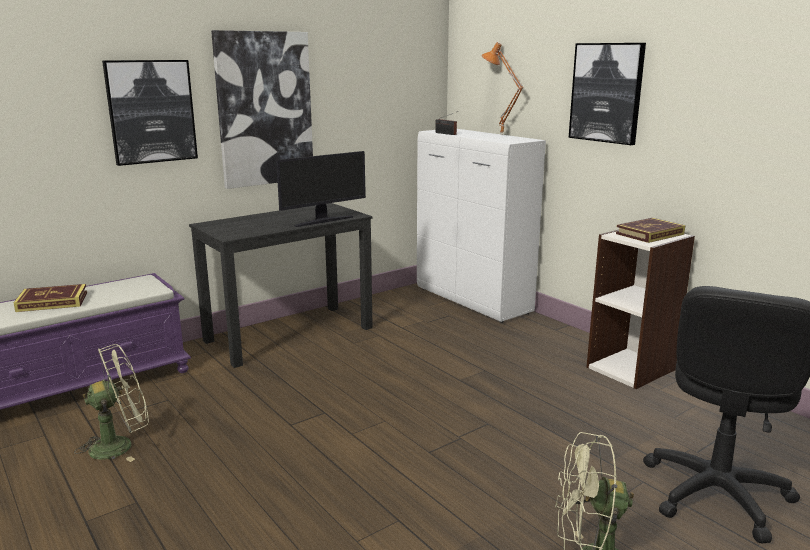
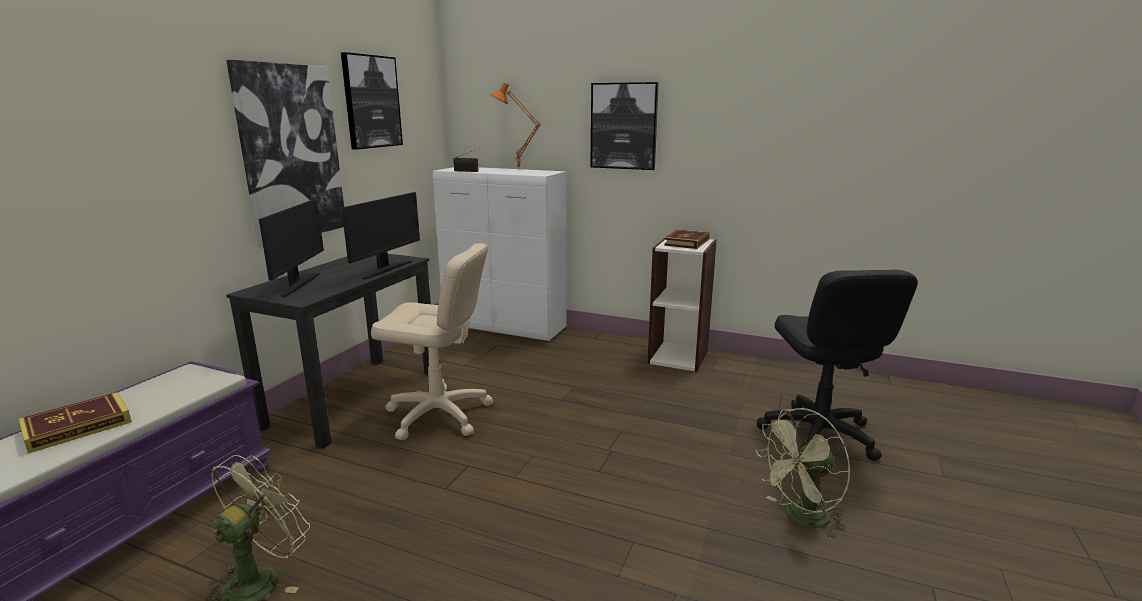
camera: 30 degrees left, 0 degrees up
(151, 111) = (165, 160): picture -> picture (371, 102)
(244, 224) = (298, 284): none -> monitor
(340, 365) = (438, 415): none -> beige office chair

